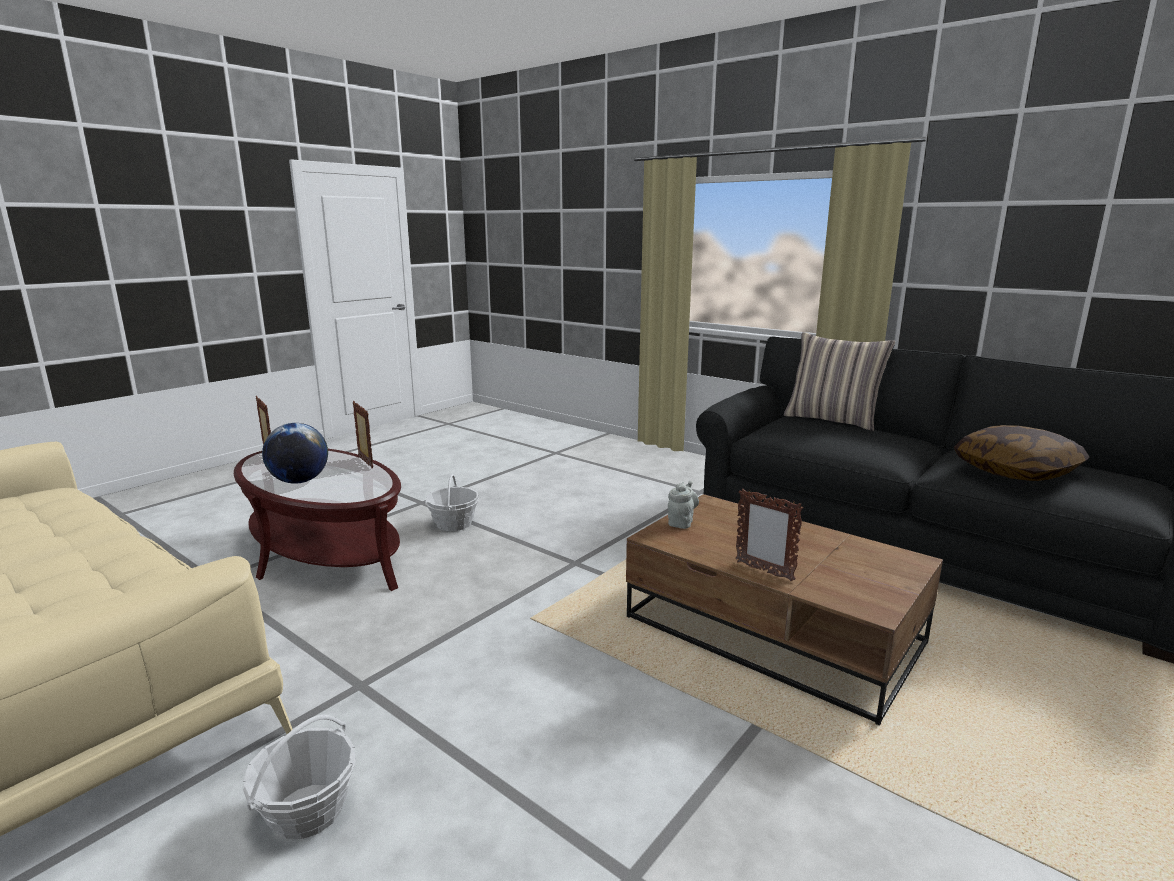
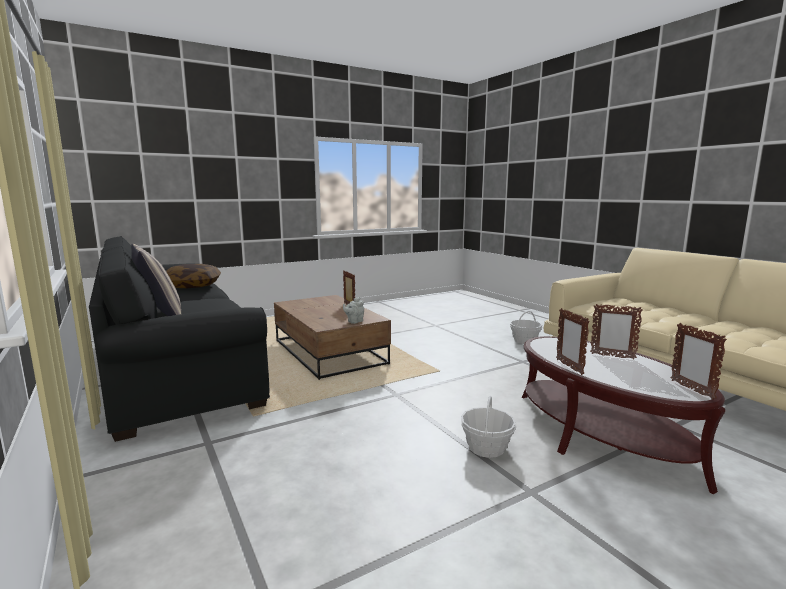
camera: 160 degrees left, 5 degrees down
(299, 481) = (612, 356): globe -> picture frame

